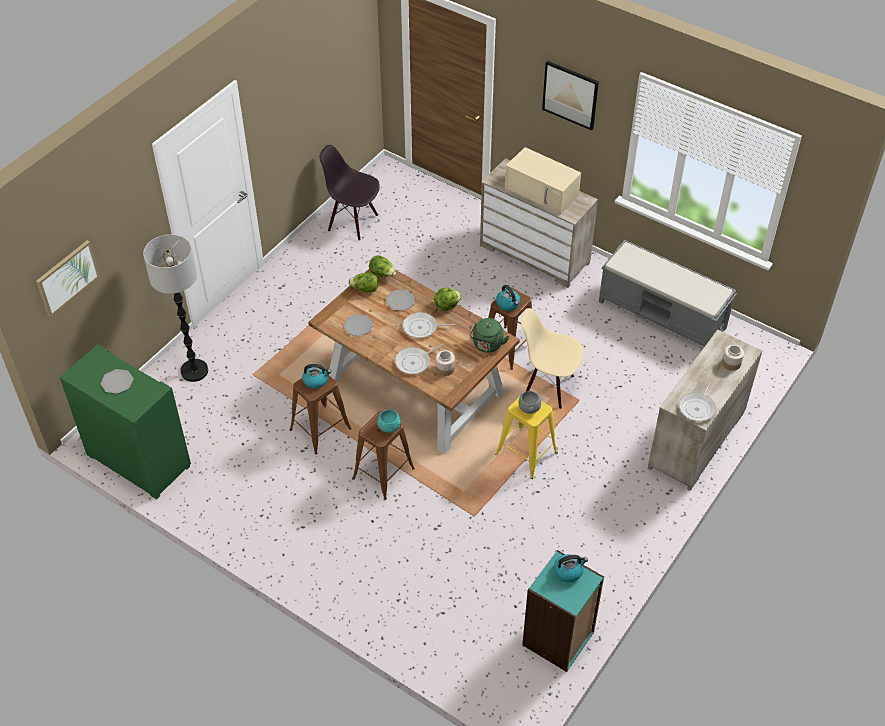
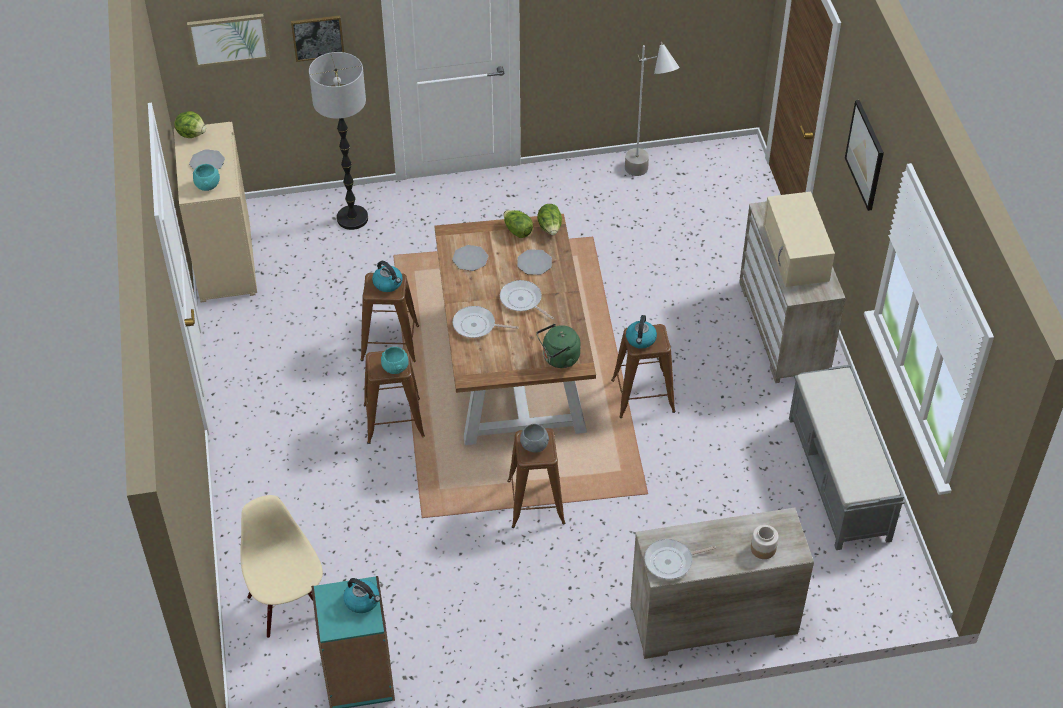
camera: 45 degrees right, 0 degrees up
(126, 238) = (317, 37): none -> picture
(137, 460) = (224, 260): green cabinet -> beige cabinet
(139, 397) = (207, 186): none -> turquoise bowl
(353, 222) = (646, 180): black chair -> grey floor lamp
(445, 369) = (495, 351): jar -> none
(446, 305) = (570, 296): lettuce -> lettuce (192, 133)
(526, 454) = (535, 502): yellow stool -> brown stool
(548, 387) = (634, 459): beige chair -> beige chair (288, 605)

